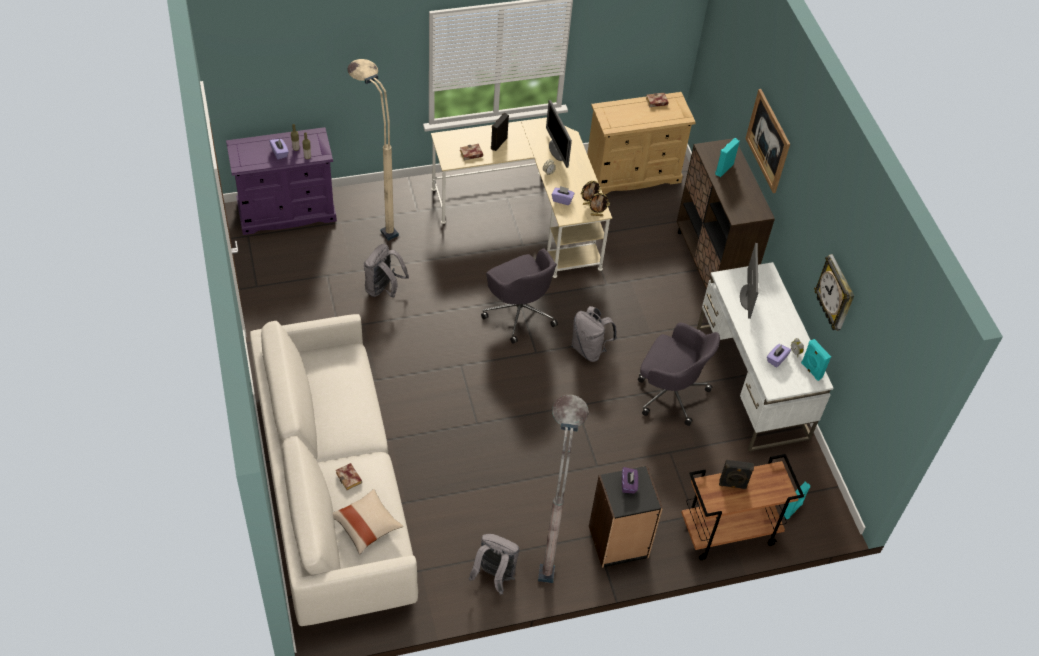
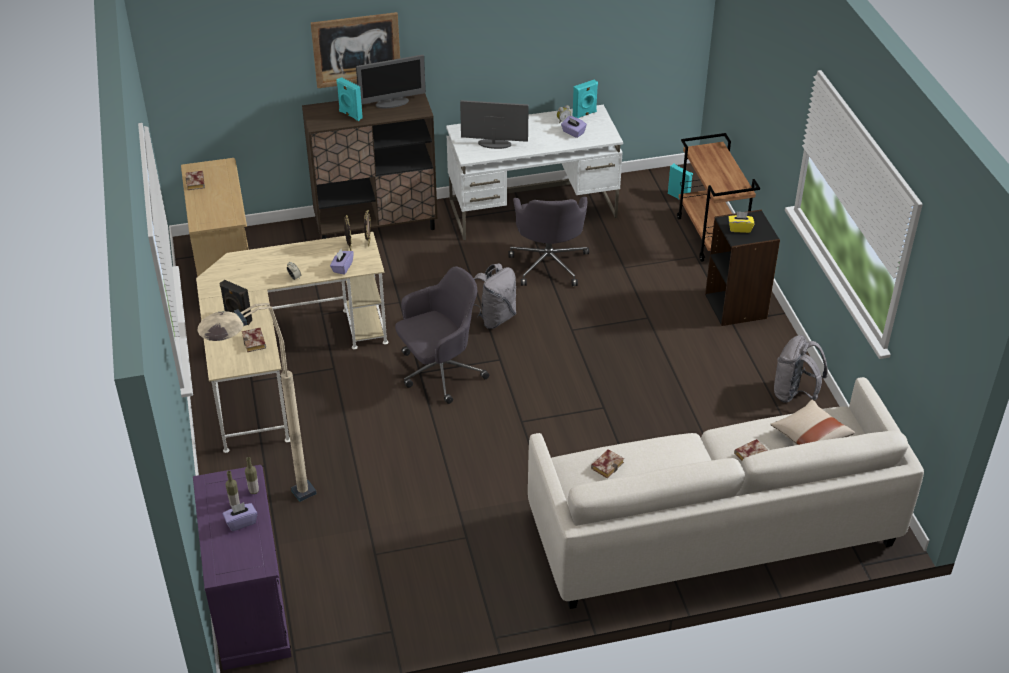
camera: 85 degrees left, 10 degrees down
(345, 377) = (607, 465): none -> book
(383, 289) = (401, 495): grey backpack -> none
(550, 544) = (748, 353): grey floor lamp -> none
(557, 151) = (258, 270): monitor -> monitor (392, 103)
(628, 485) = (740, 228): purple tissue box -> yellow tissue box
(669, 392) = (549, 263): grey office chair -> grey office chair turned 150 degrees clockwise
(732, 485) = (716, 176): black speaker -> none
(836, 294) = (551, 43): wall clock -> none

